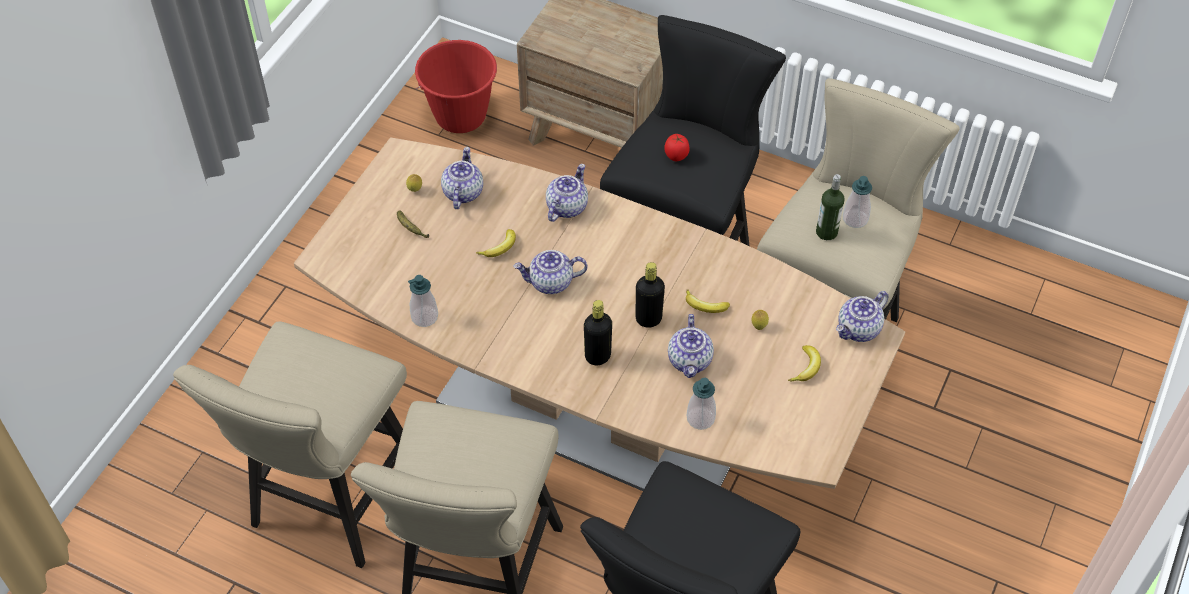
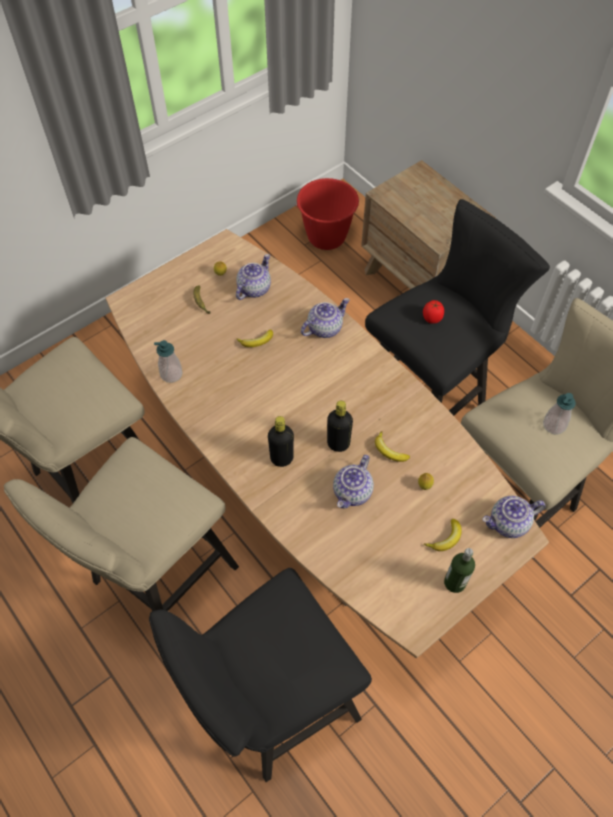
camera: 25 degrees right, 5 degrees up
(550, 283) = (279, 384): teapot -> none
(700, 418) = (334, 546): soap dispenser -> none
(826, 232) = (523, 427): bottle -> bottle (454, 582)

